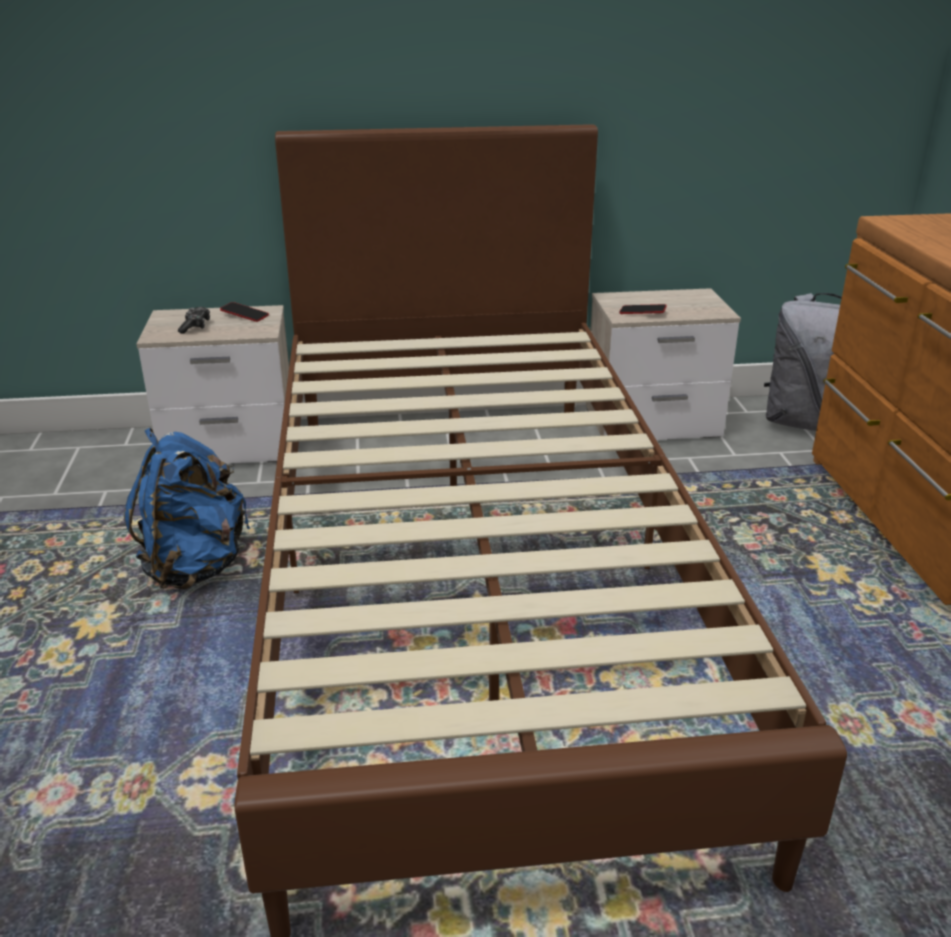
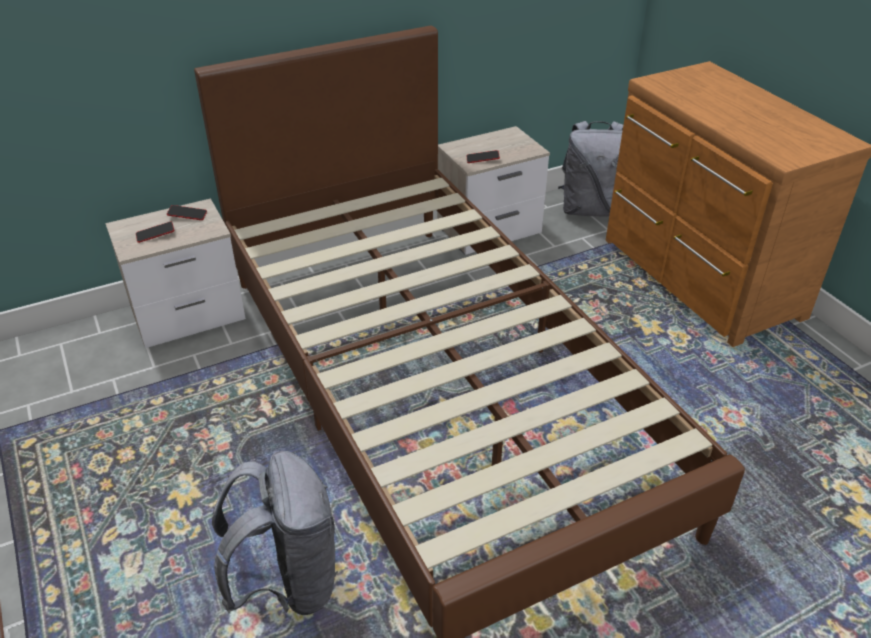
camera: 20 degrees left, 10 degrees up
(141, 761) = (288, 582): none -> grey backpack
(195, 326) = (155, 234): game controller -> phone
(195, 566) = (229, 426): blue backpack -> none

